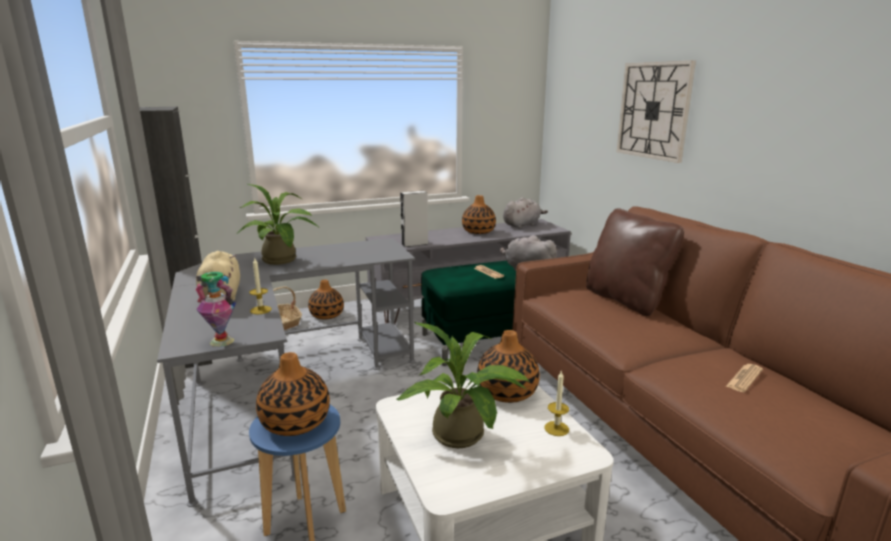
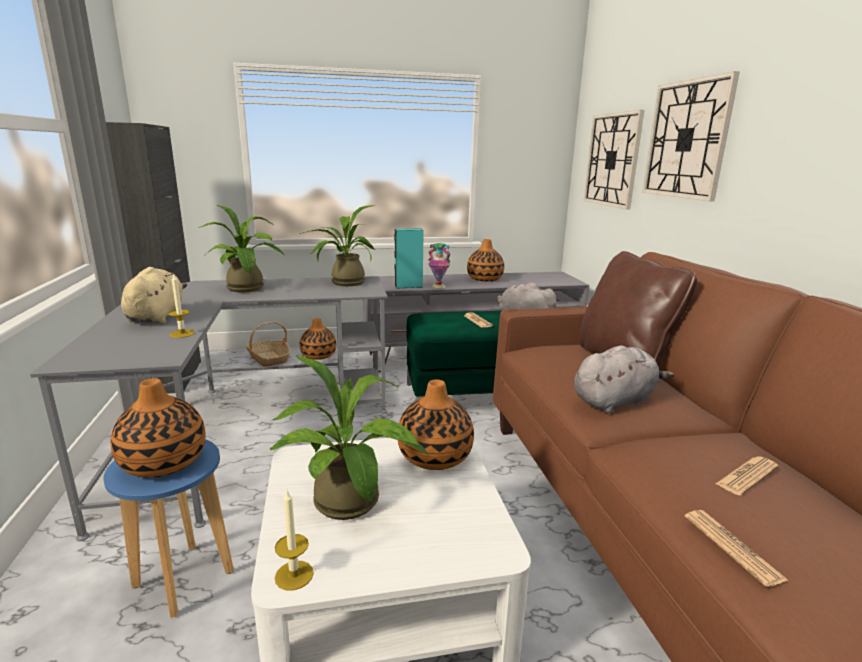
camera: 10 degrees right, 0 degrees up
(222, 341) = (113, 361): vase -> vase (438, 286)
(366, 247) = (343, 283): none -> potted plant
(414, 244) = (408, 286): grey speaker -> turquoise speaker
(522, 225) = (537, 276): grey plush toy -> grey plush toy (615, 401)
(556, 428) = (473, 510): candle -> candle (294, 575)
(584, 122) = (612, 160): none -> wall clock
(749, 426) = (732, 547): none -> newspaper

